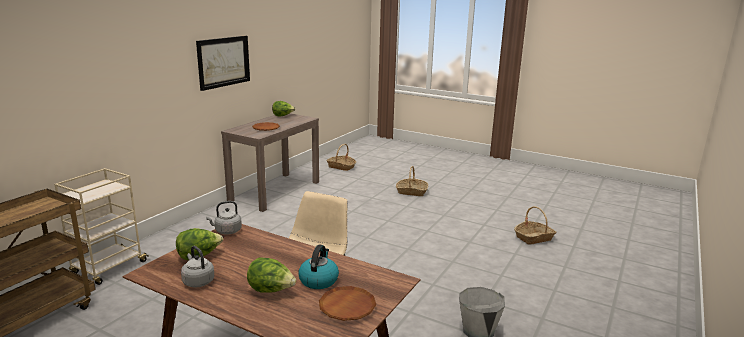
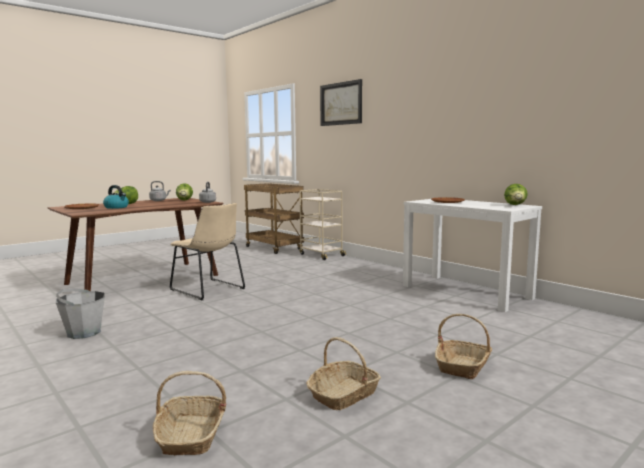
camera: 110 degrees right, 10 degrees down
(223, 62) = (453, 124): picture -> picture (341, 103)
(275, 191) = (466, 292): brown console table -> white console table
(341, 167) = (592, 331): basket -> basket (344, 394)

